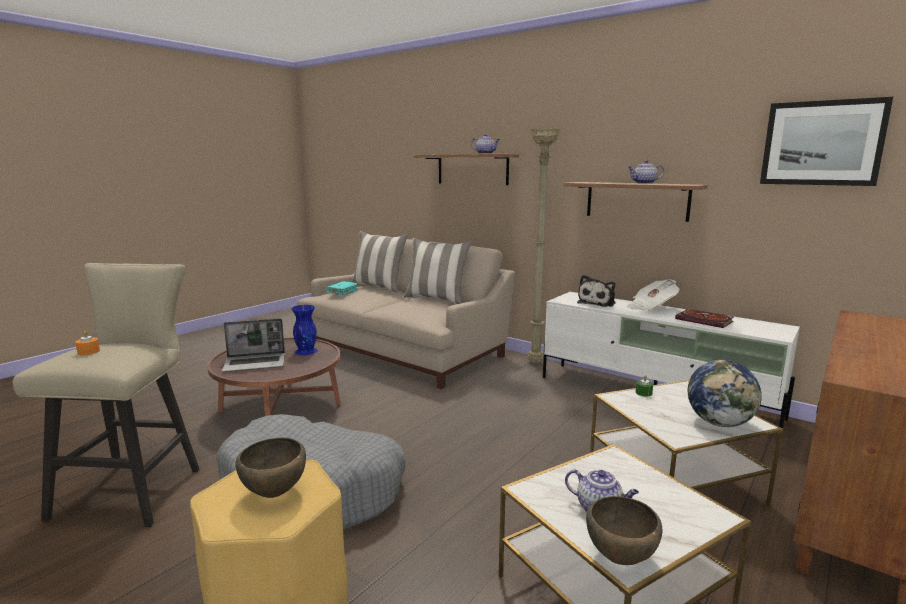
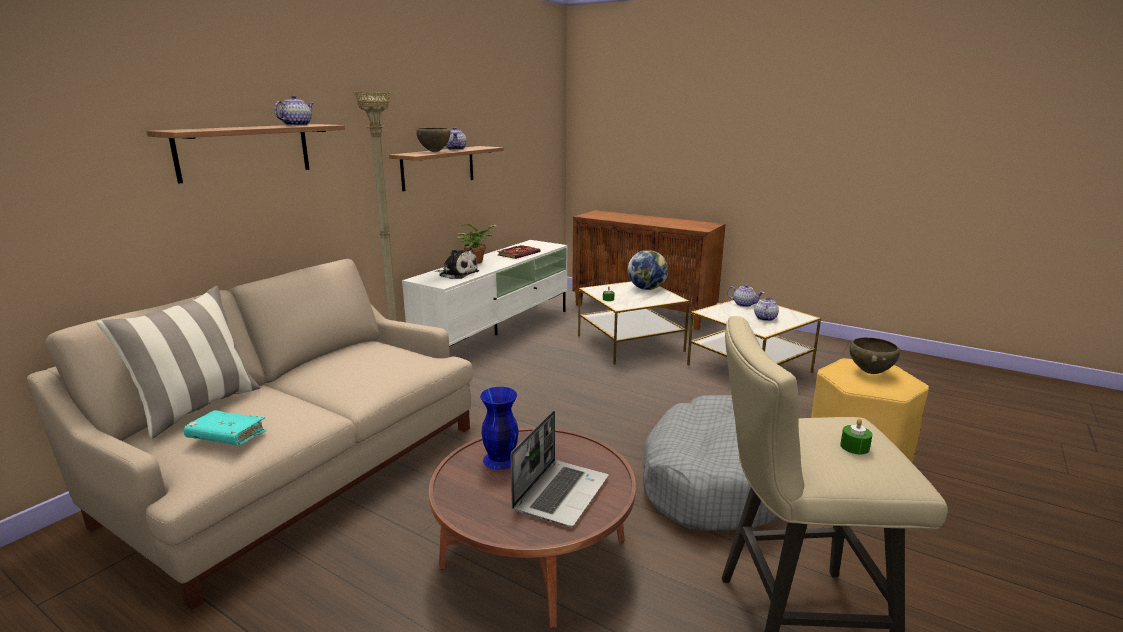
camera: 95 degrees left, 5 degrees up
(88, 352) = (854, 447): orange candle -> green candle
(256, 363) = (561, 493): laptop -> laptop turned 45 degrees clockwise
(436, 299) = (333, 357): pillow -> none
(620, 559) = (801, 317): brown bowl -> brown bowl (435, 152)
(650, 307) = (477, 261): newspaper -> potted plant
(680, 503) = (744, 304): none -> teapot
(822, 143) = (522, 110): picture -> none

